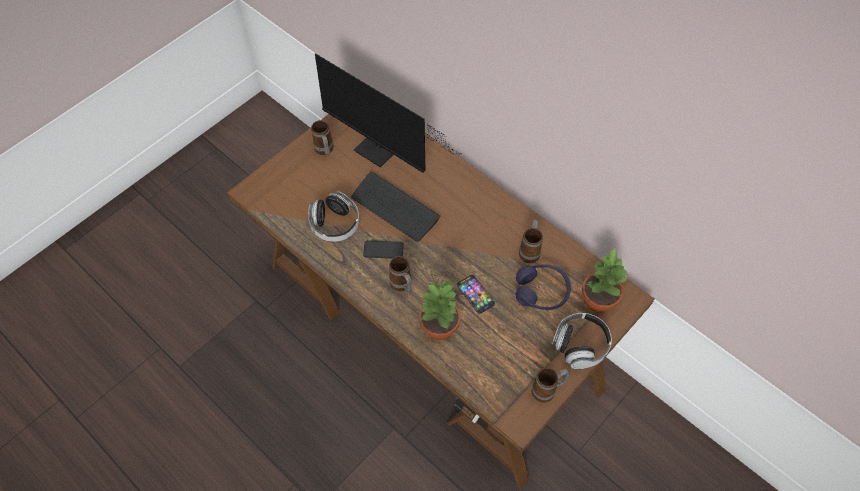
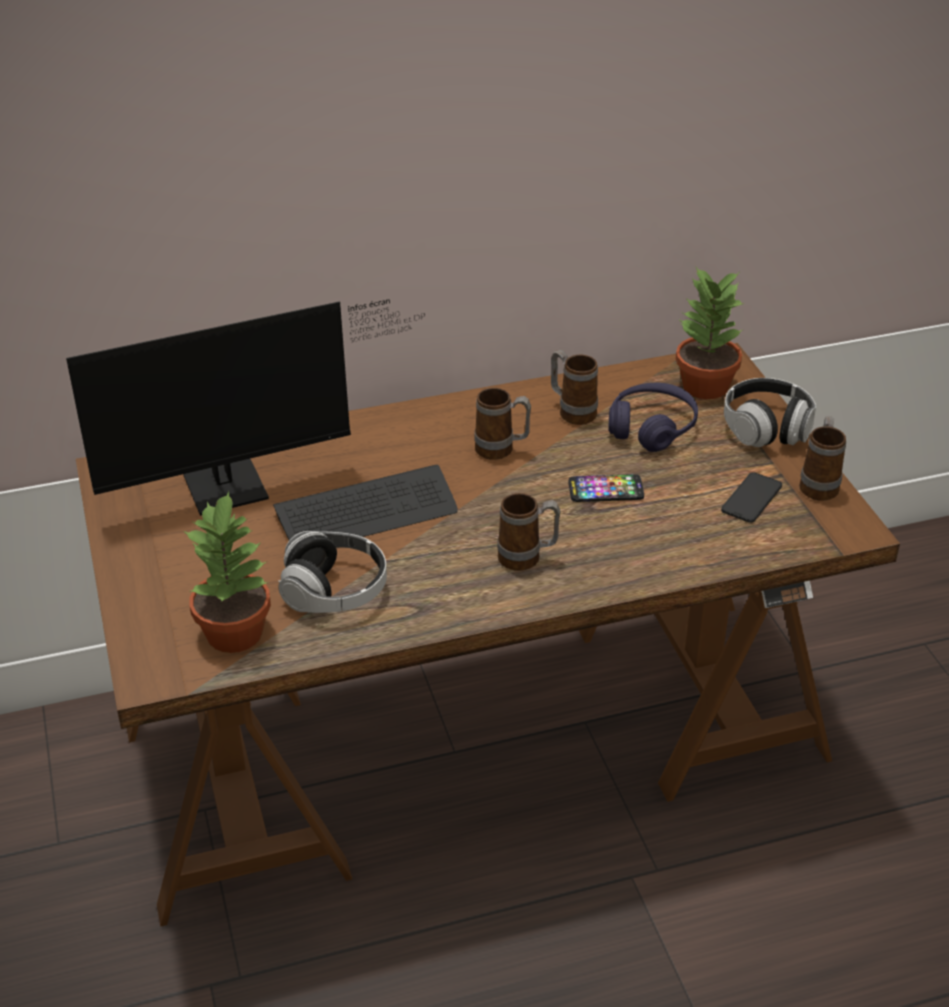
camera: 60 degrees left, 20 degrees down
(325, 151) = (163, 549): mug -> mug (502, 450)
(383, 250) = (438, 554): phone -> phone (751, 498)
(440, 328) = (638, 547): potted plant -> potted plant (236, 633)

